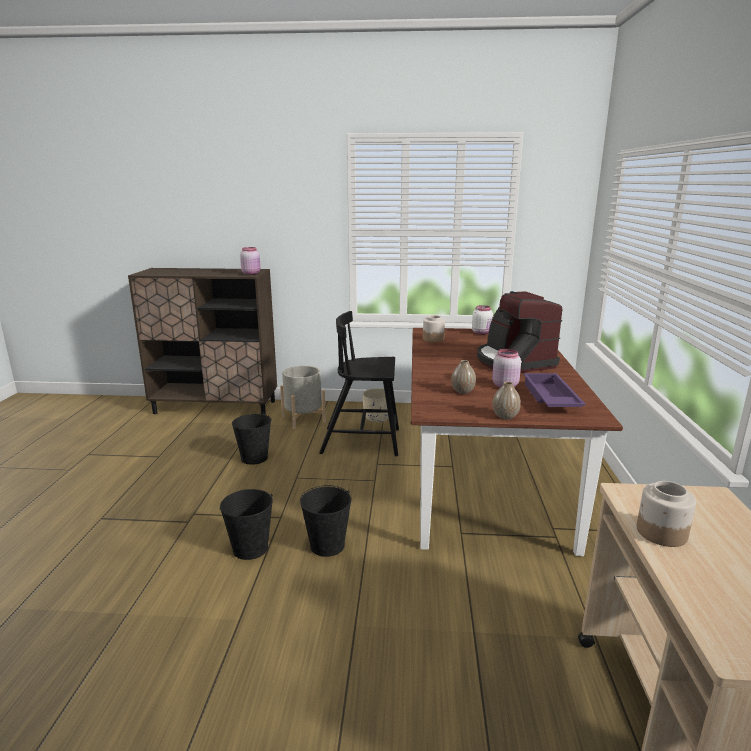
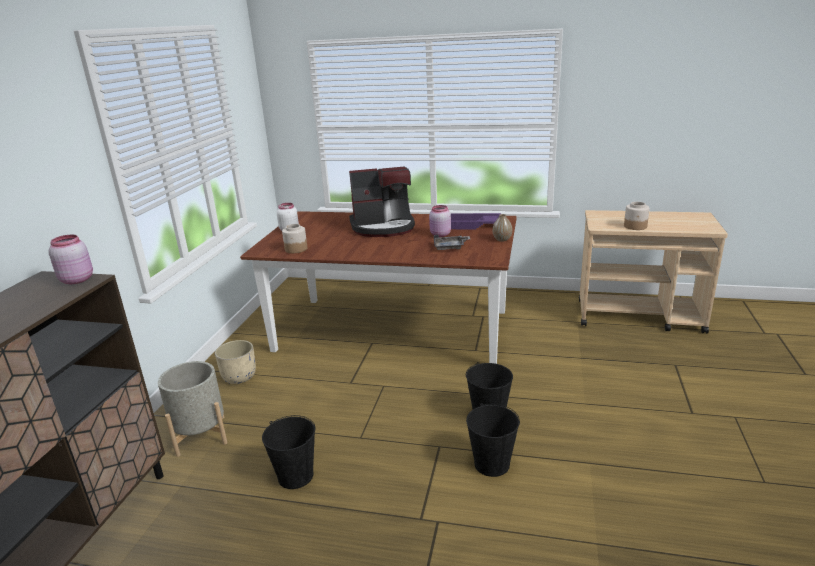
camera: 80 degrees left, 5 degrees up
(362, 441) = (294, 389): black chair -> none
(462, 391) = (450, 247): vase -> grey tray

